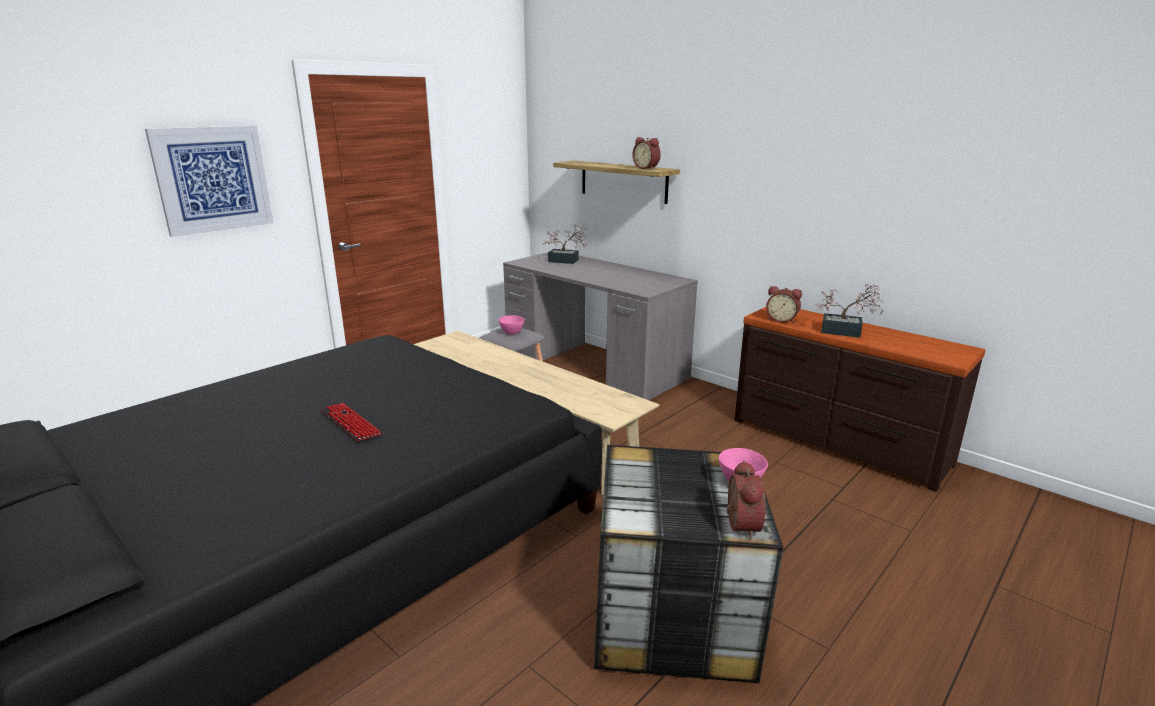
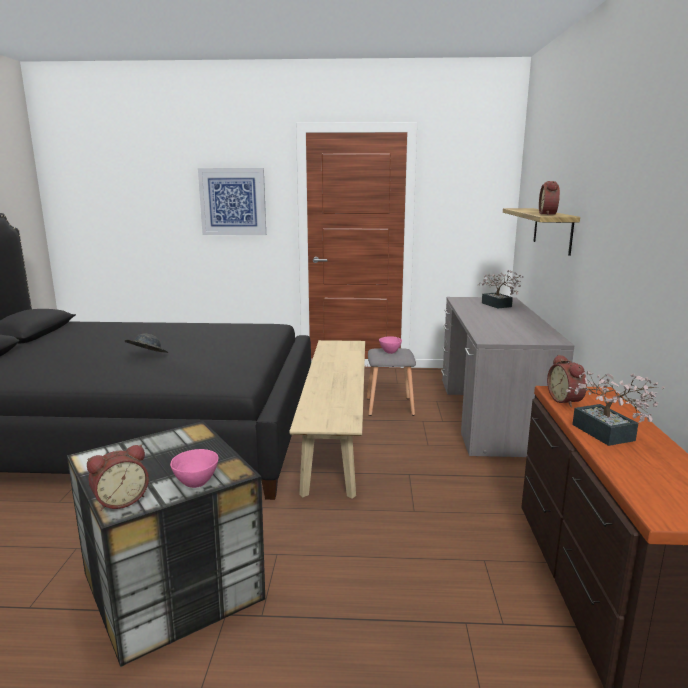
camera: 50 degrees right, 5 degrees down
(350, 423) = (147, 356): keyboard -> grey hat

